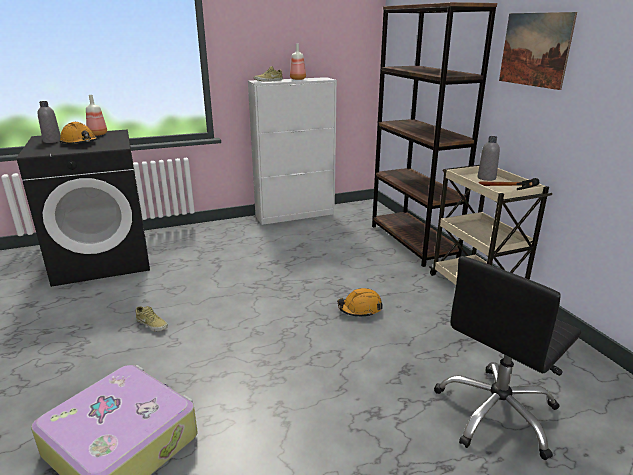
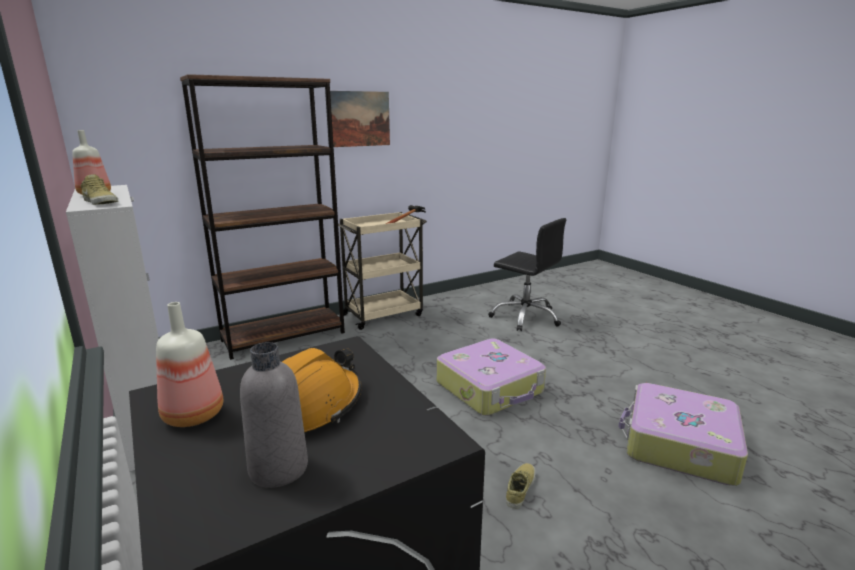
camera: 100 degrees left, 5 degrees down
(289, 336) = (490, 388): none -> suitcase
(360, 309) = (431, 358): orange hard hat -> none
(486, 178) = (364, 225): grey bottle -> none

